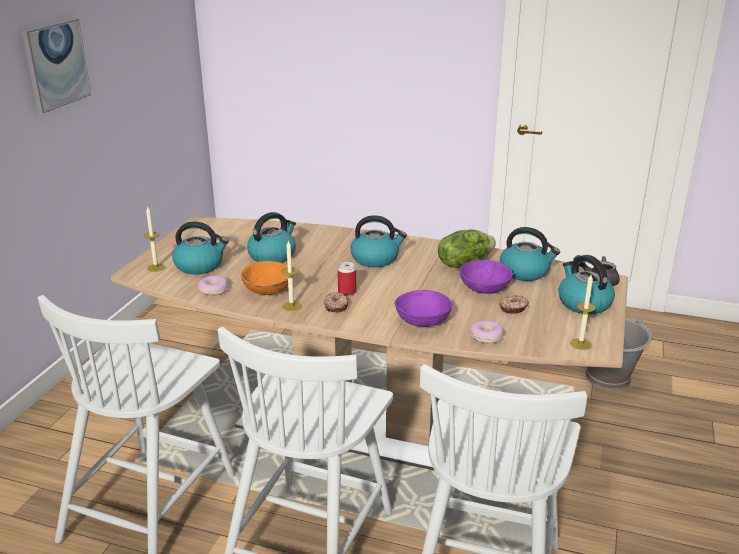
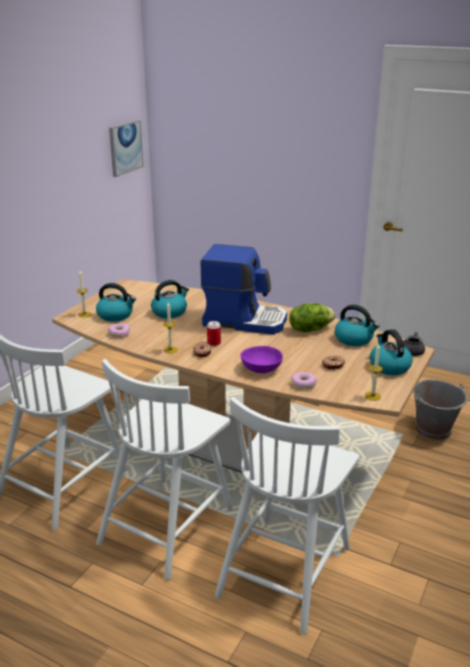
camera: 10 degrees right, 0 degrees up
(56, 64) = (31, 163): picture -> picture (125, 148)
(267, 289) = (157, 336): orange bowl -> none
(376, 259) = (244, 320): kettle -> coffee machine
(484, 288) = (317, 348): purple bowl -> none

